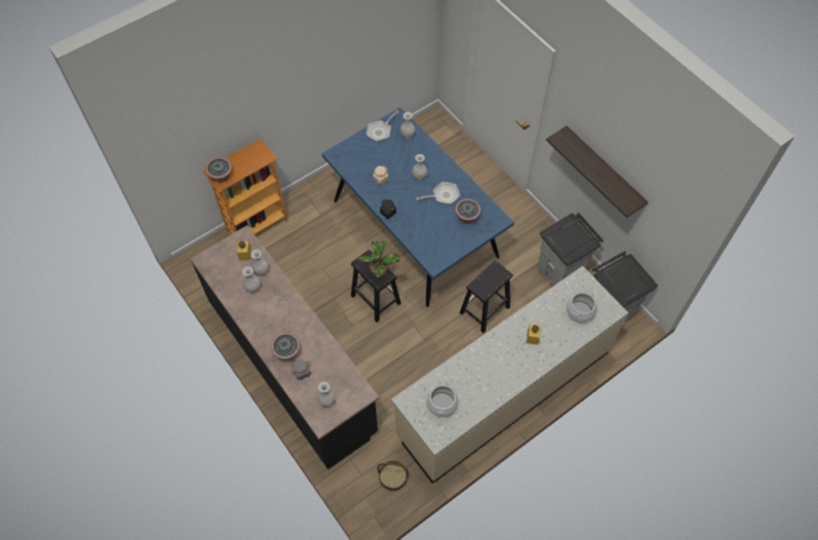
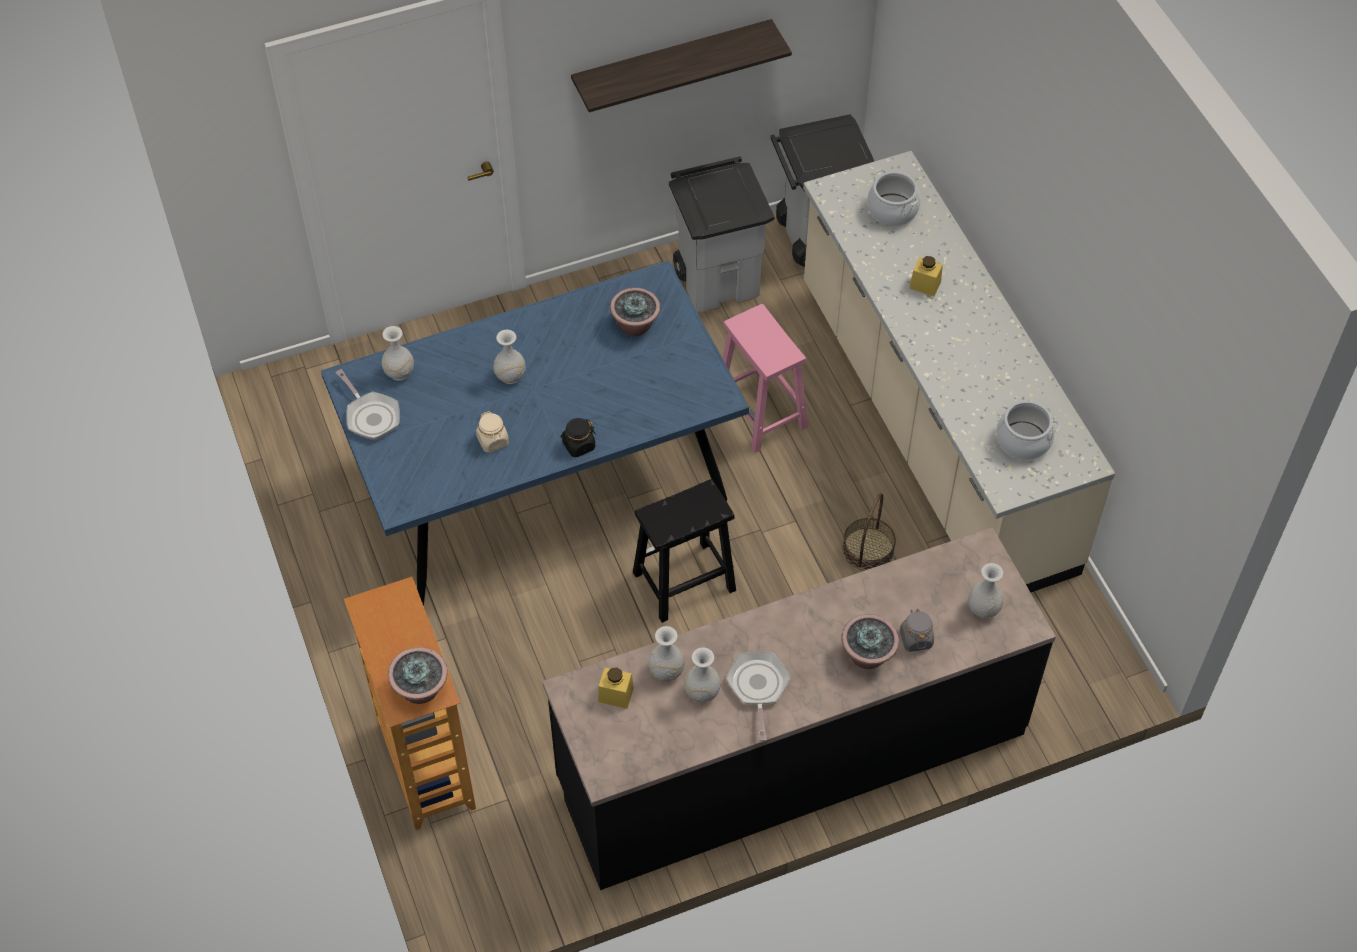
camera: 75 degrees left, 5 degrees down
(379, 271) = (692, 503): potted plant -> none
(393, 477) = (1058, 632): basket -> basket (868, 549)
(443, 195) = (571, 349): frying pan -> frying pan (758, 688)
(484, 310) = (761, 414): black stool -> pink stool

